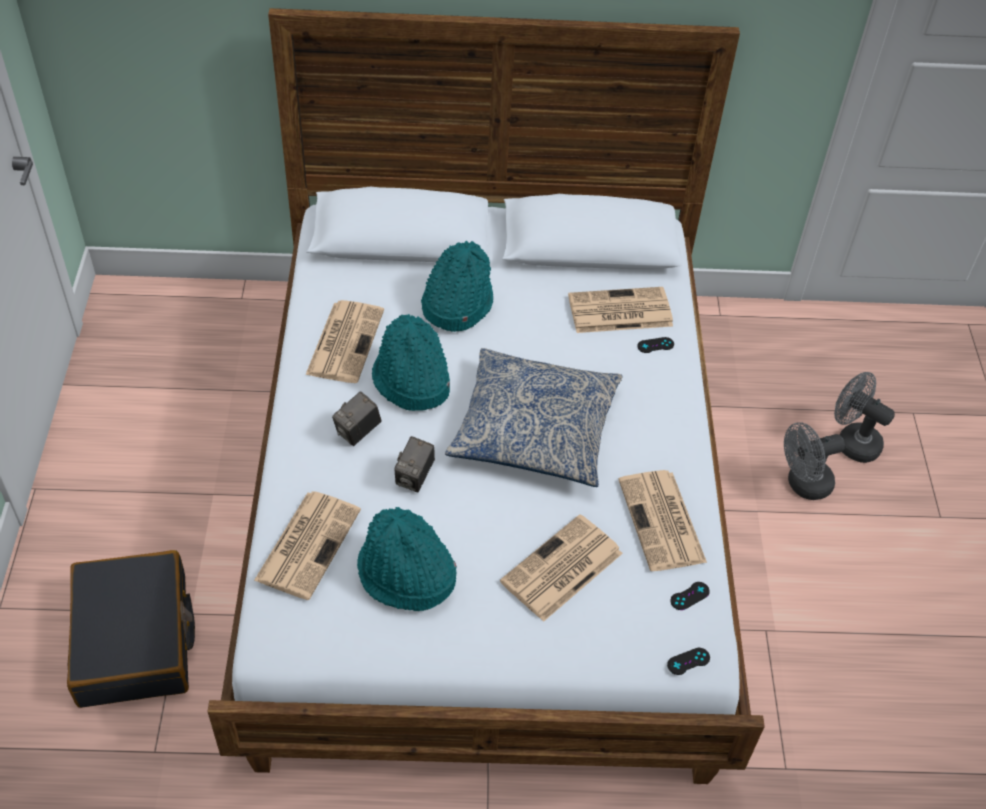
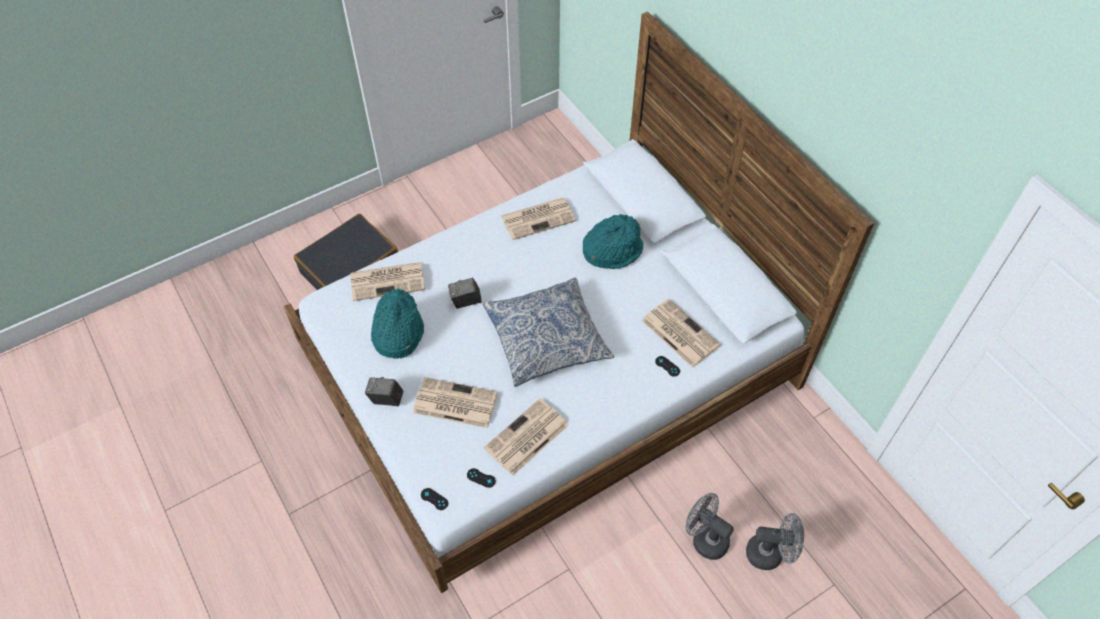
camera: 60 degrees right, 5 degrees up
(358, 432) = (479, 260): camera -> camera (386, 399)
(411, 381) = (534, 262): turquoise hat -> none
(851, 441) = (770, 553): grey fan -> grey fan turned 90 degrees clockwise

